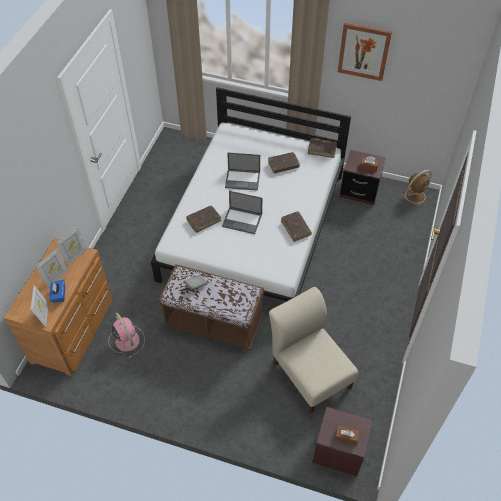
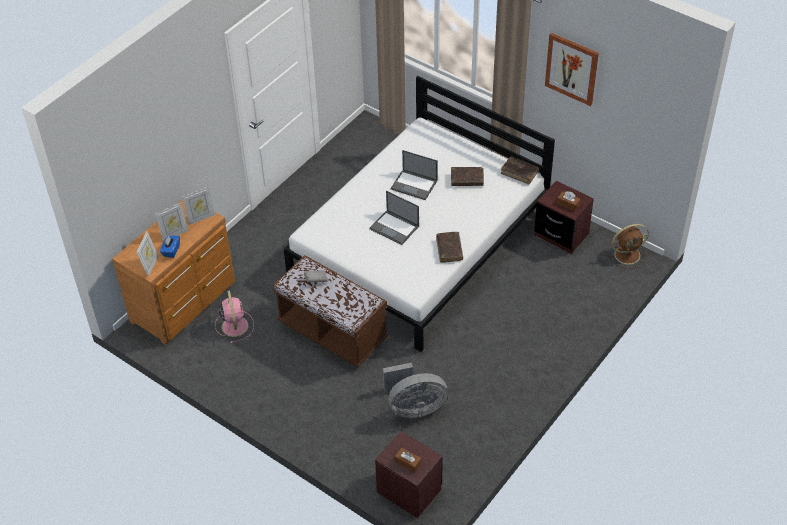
camera: 20 degrees right, 5 degrees down
(203, 221) = (352, 218): brown book -> none
(310, 372) = (414, 407): beige chair -> grey fan

